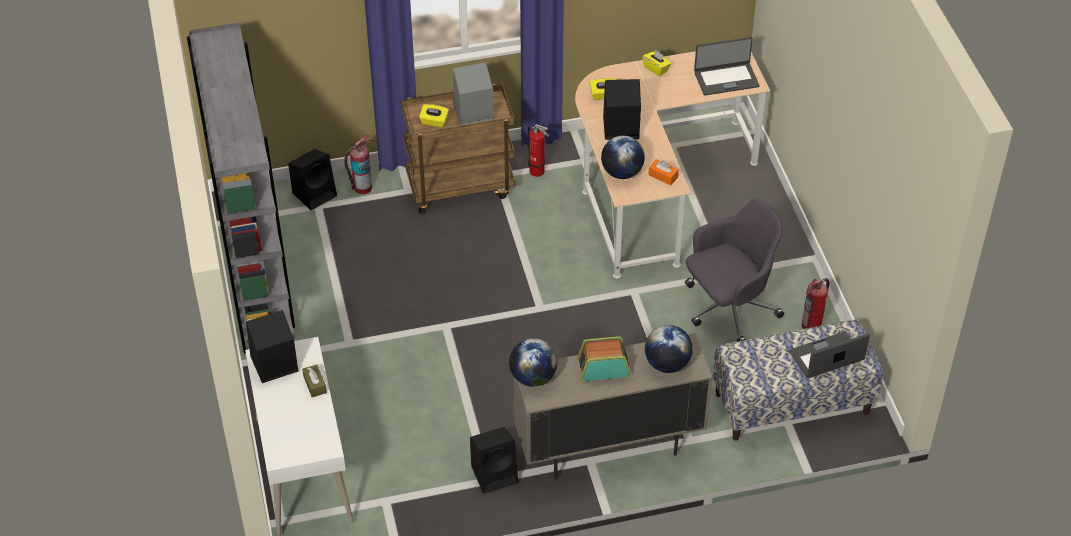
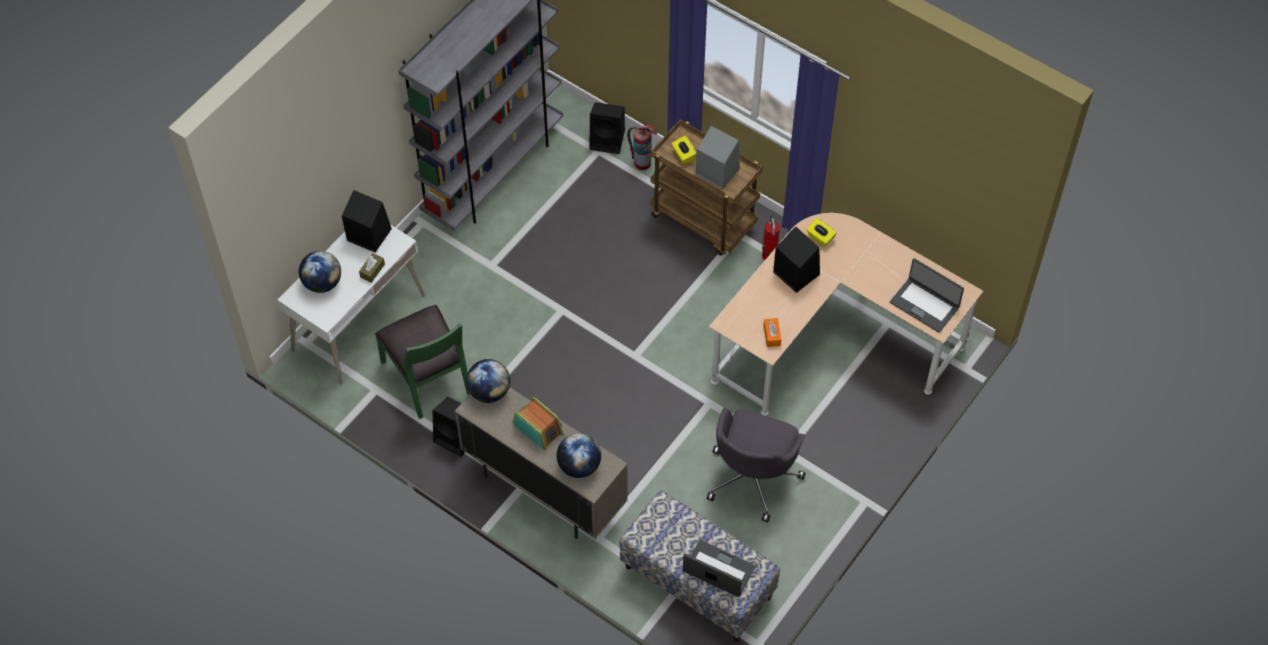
camera: 50 degrees right, 10 degrees up
(413, 456) = (428, 376): none -> green chair
(622, 172) = (748, 307): globe -> globe (322, 283)
(656, 68) = (887, 251): yellow tissue box -> none
(728, 308) = (753, 477): grey office chair -> grey office chair turned 90 degrees clockwise
(811, 325) = (790, 545): fire extinguisher -> none

